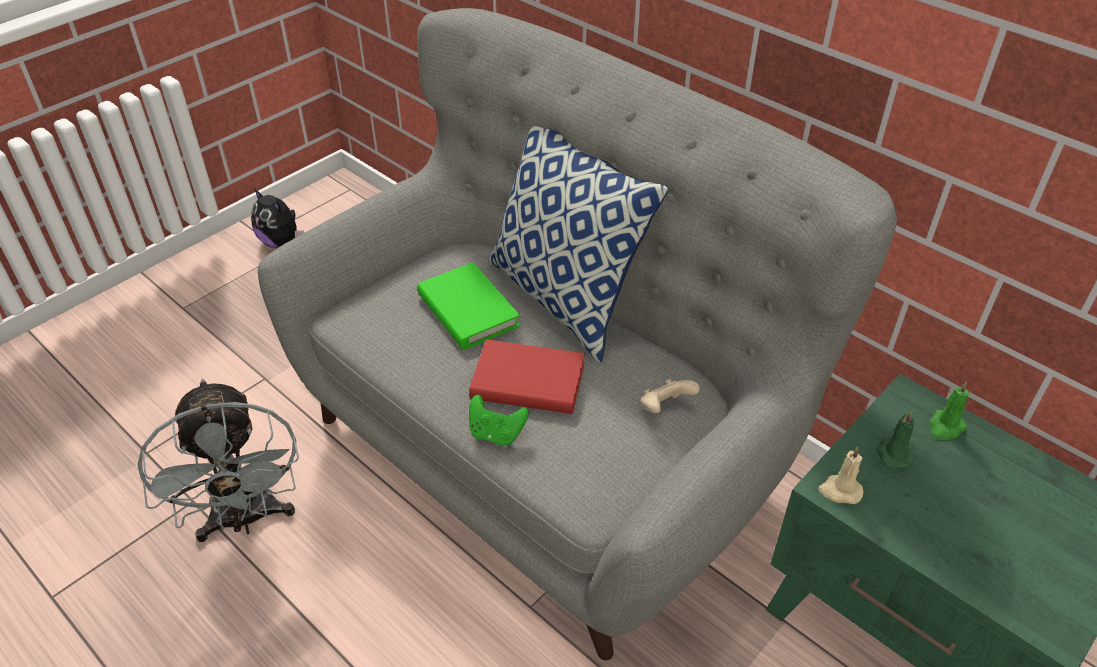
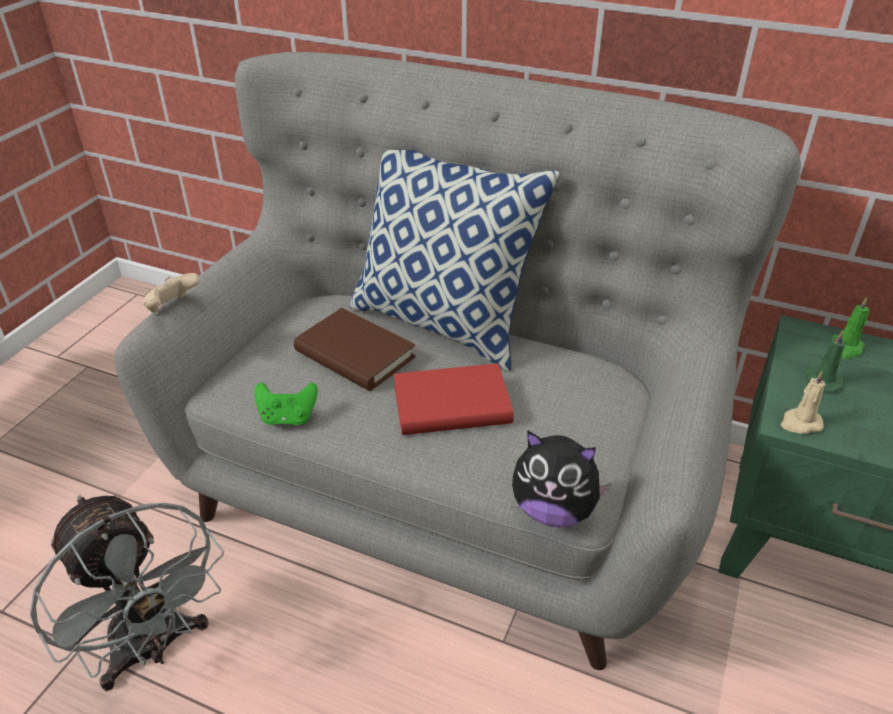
camera: 20 degrees left, 5 degrees down
(281, 242) = (82, 357): plush toy -> plush toy (553, 510)
(468, 310) = (354, 354): green book -> brown book
(496, 433) = (447, 461): green game controller -> green game controller (288, 418)
(665, 408) = (594, 396): beige game controller -> beige game controller (172, 308)

